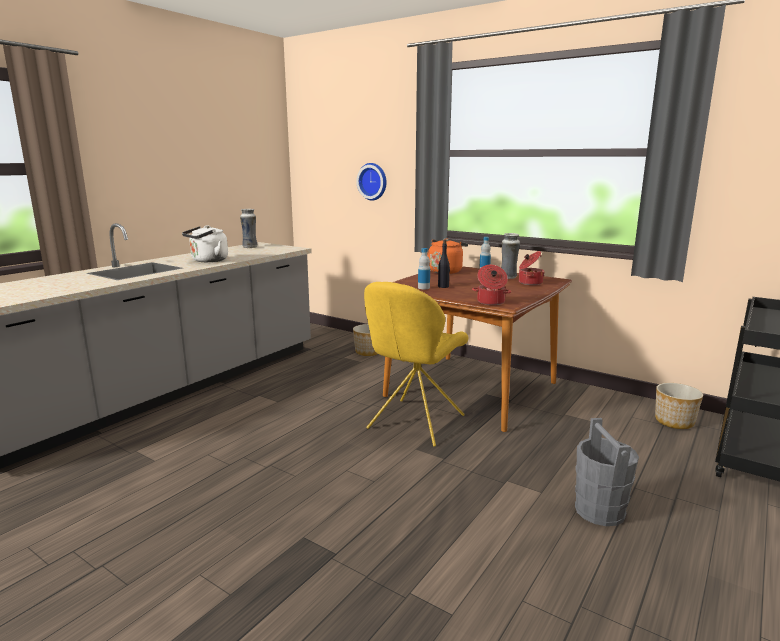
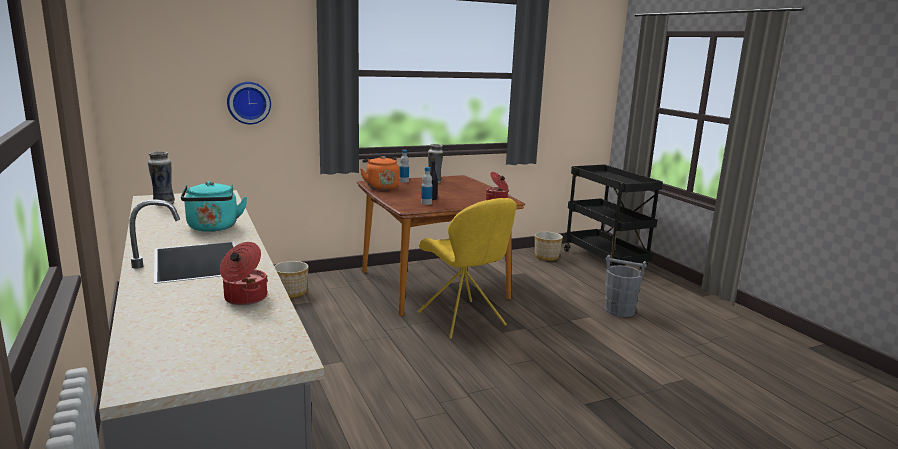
camera: 60 degrees left, 0 degrees up
(208, 261) = (213, 228): white kettle -> turquoise kettle
(529, 283) = (458, 183): cooking pot -> cooking pot (244, 298)

